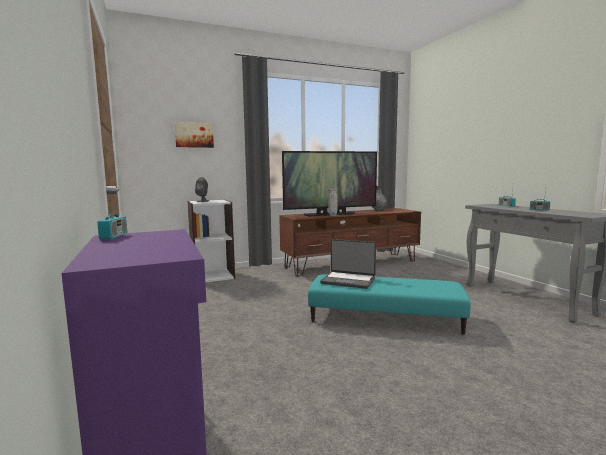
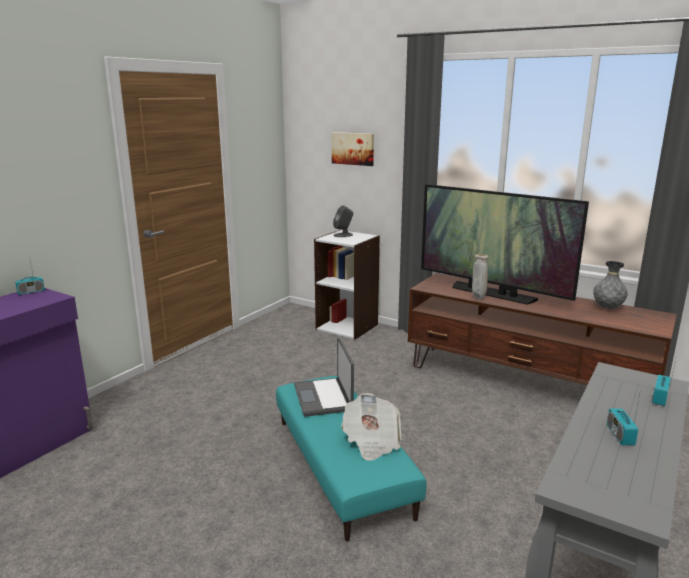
camera: 55 degrees right, 10 degrees up
(415, 281) = (371, 441): none -> newspaper

